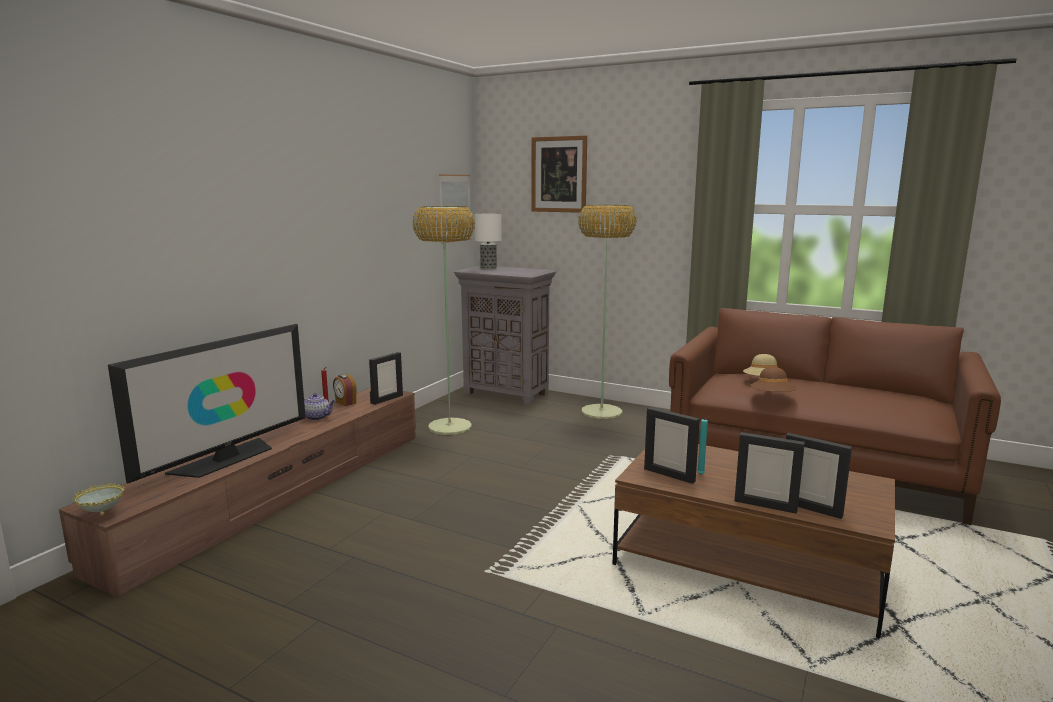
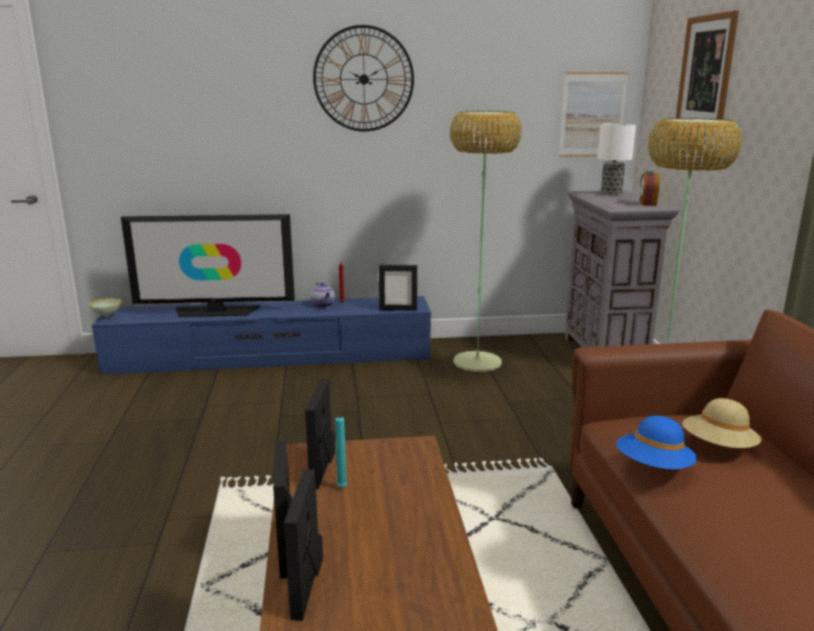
camera: 55 degrees right, 5 degrees up
(280, 492) = (271, 356): brown tv stand -> blue tv stand
(315, 179) = (363, 79): none -> wall clock
(345, 402) = (367, 301): alarm clock -> alarm clock (647, 204)
(772, 397) = (653, 467): brown hat -> blue hat

